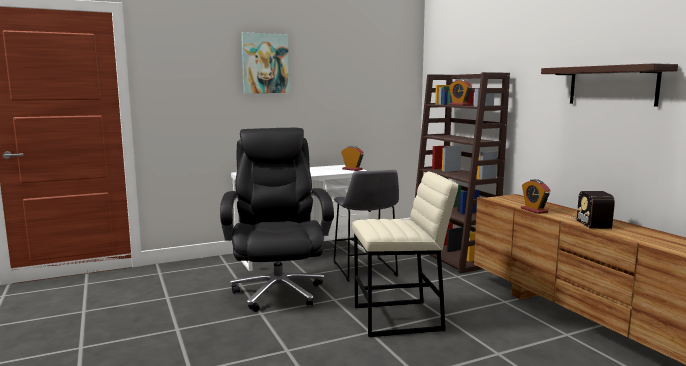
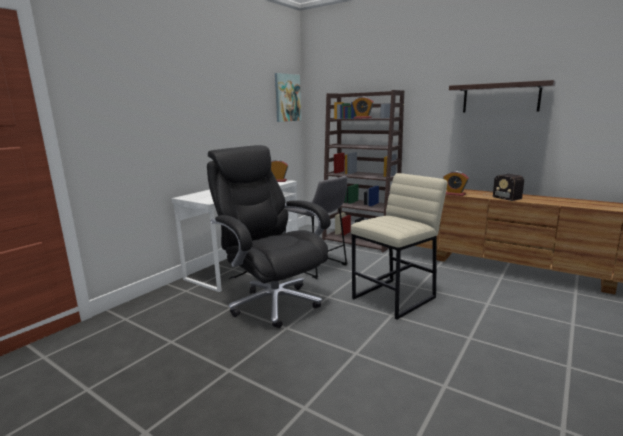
camera: 30 degrees left, 5 degrees up
(265, 63) = (190, 82): picture -> picture (287, 98)

